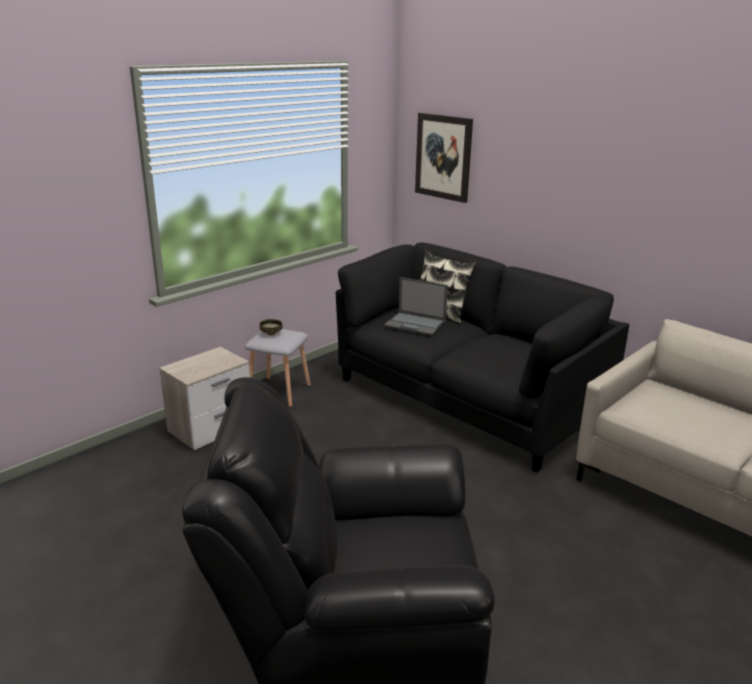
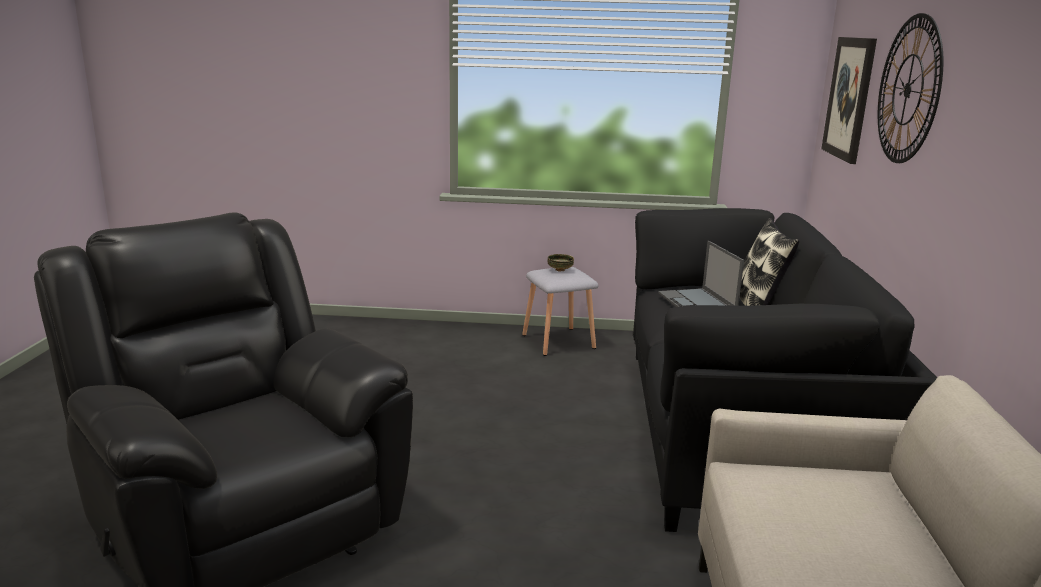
camera: 50 degrees right, 5 degrees down
(212, 428) = (456, 341): nightstand -> none
(526, 156) = (908, 90): none -> wall clock

